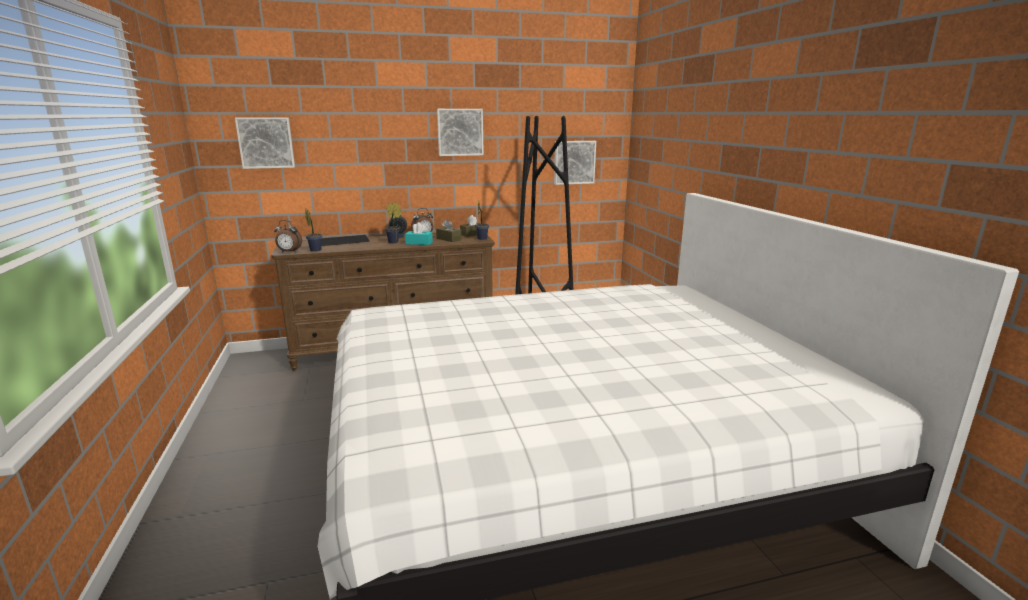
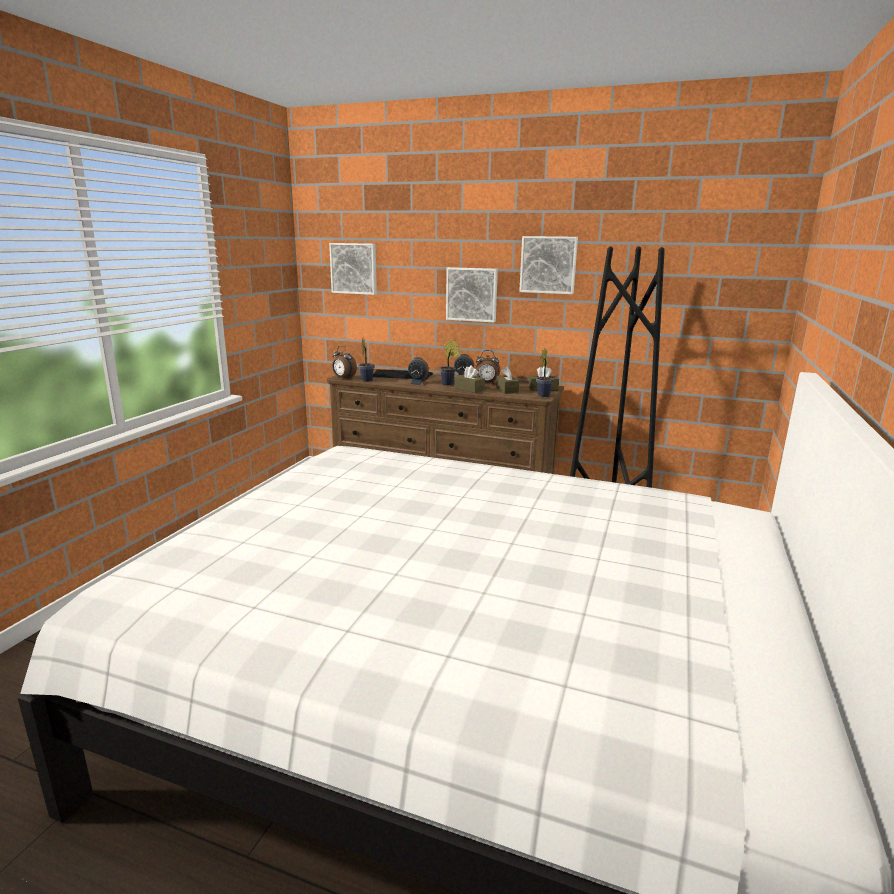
camera: 35 degrees right, 0 degrees up
(367, 245) = (418, 383): none -> alarm clock
(419, 243) = (469, 389): turquoise tissue box -> brown tissue box
(574, 162) = (702, 311): picture -> picture (472, 294)

